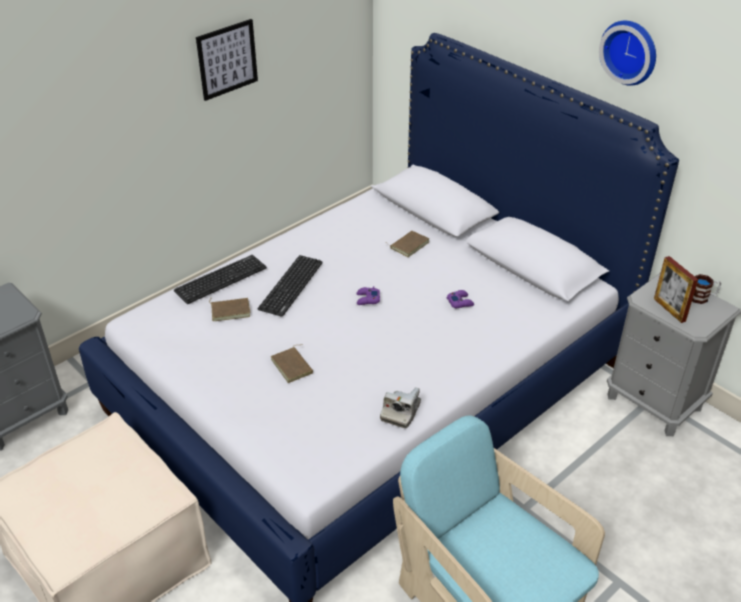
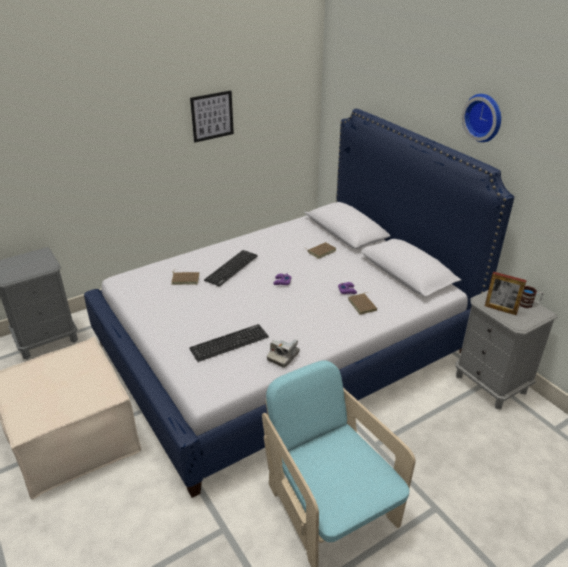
camera: 10 degrees right, 5 degrees down
(221, 279) = (185, 260): keyboard -> keyboard (229, 343)
(293, 366) = (217, 318): brown book -> brown book (363, 305)
(669, 310) = (500, 309): picture frame -> picture frame turned 45 degrees counterclockwise

